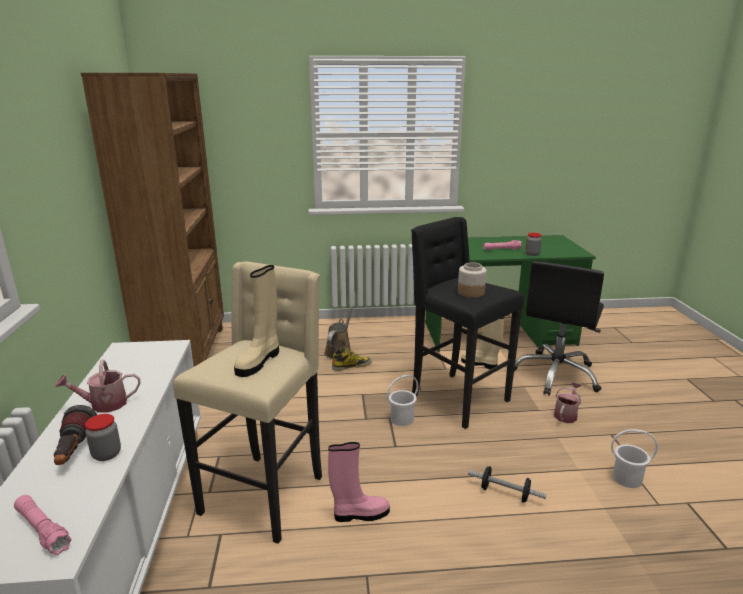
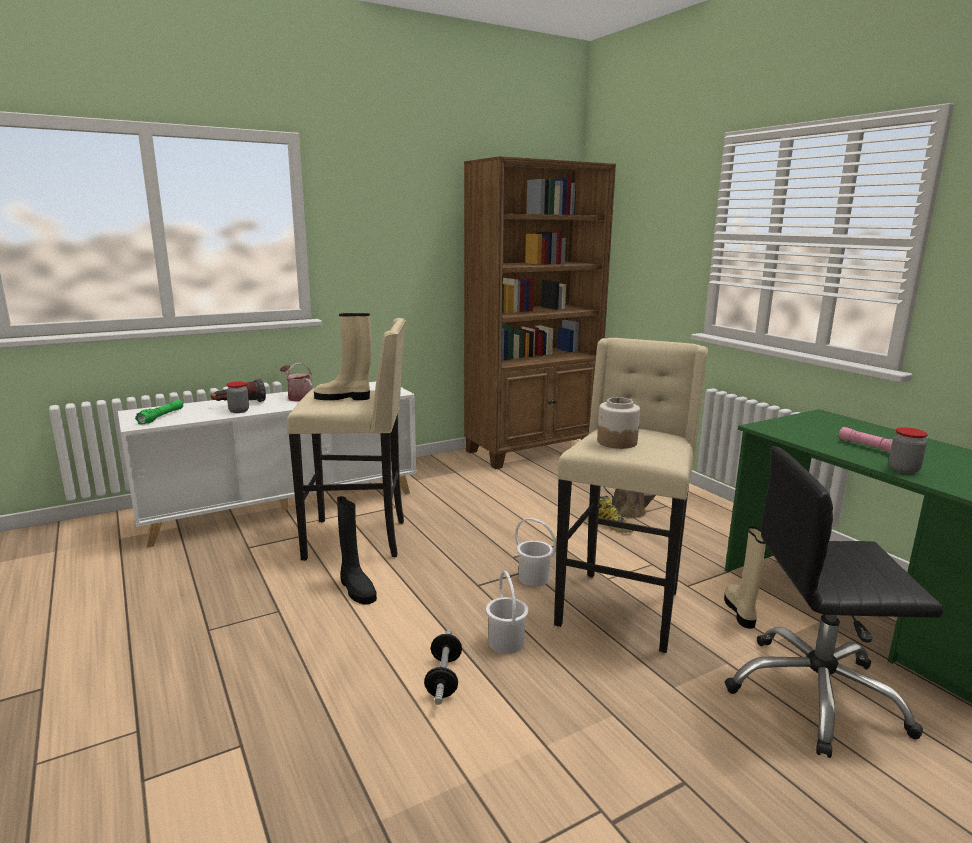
camera: 65 degrees right, 5 degrees down
(42, 530) = (161, 417): pink flashlight -> green flashlight
(359, 514) = (356, 589): pink boot -> black boot
(457, 398) = (621, 608): black stool -> beige stool
(566, 414) = (692, 719): watering can -> none
(627, 479) = (563, 808): white bucket -> white bucket (505, 642)

